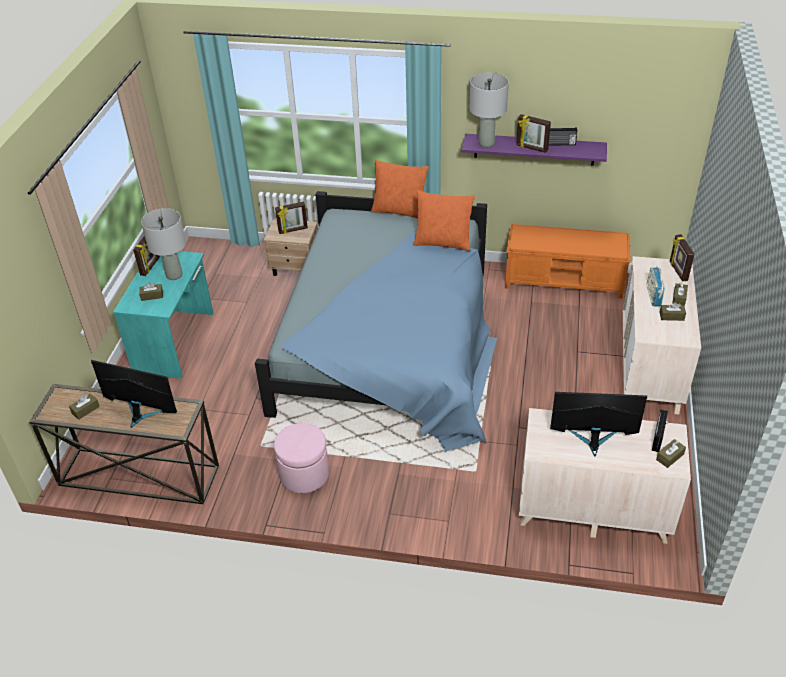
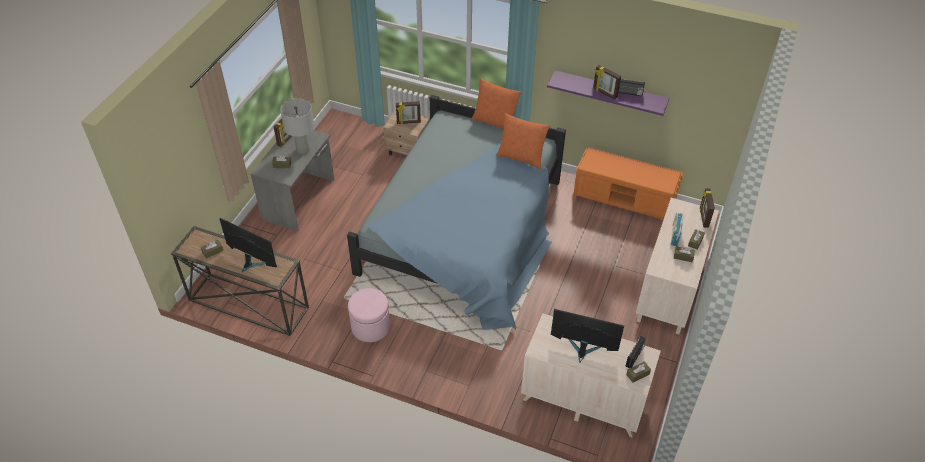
camera: 10 degrees right, 5 degrees up
(175, 342) = (299, 199): turquoise desk -> grey desk
(486, 143) = (569, 82): grey table lamp -> none

